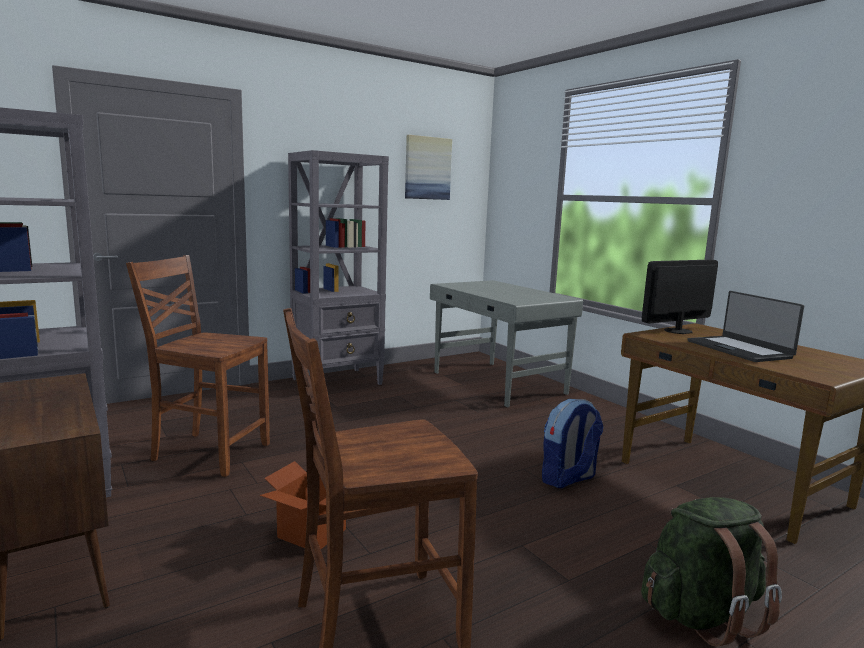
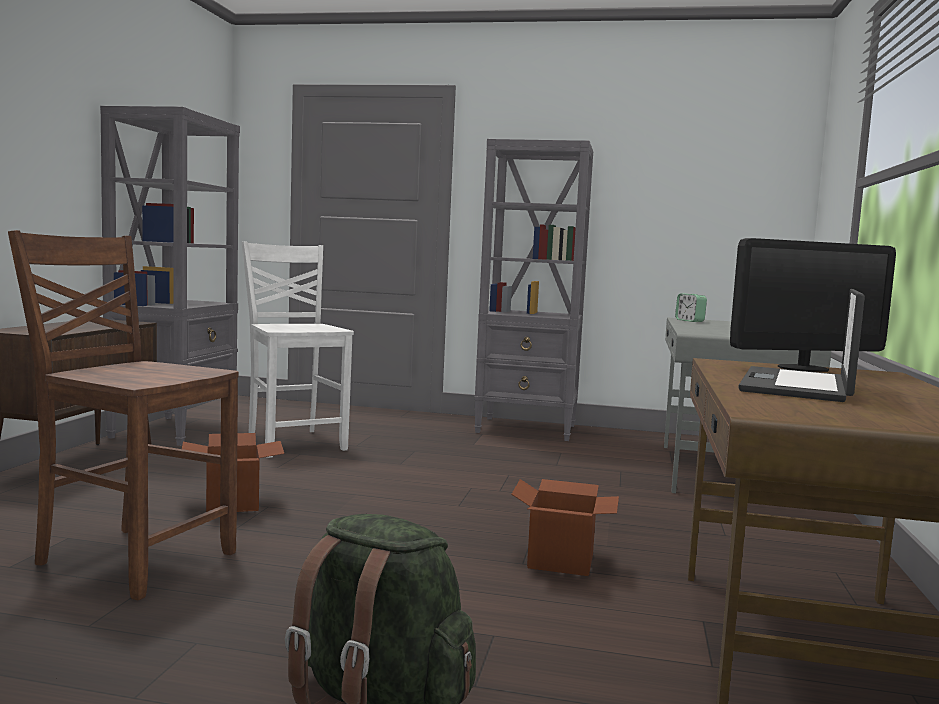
camera: 45 degrees right, 5 degrees down
(209, 452) = (294, 442): brown chair -> white chair
(427, 168) = (702, 160): picture -> none
(457, 286) = (689, 321): none -> alarm clock
(568, 479) = (560, 561): backpack -> cardboard box
(678, 331) = (803, 368): monitor -> monitor turned 150 degrees clockwise

